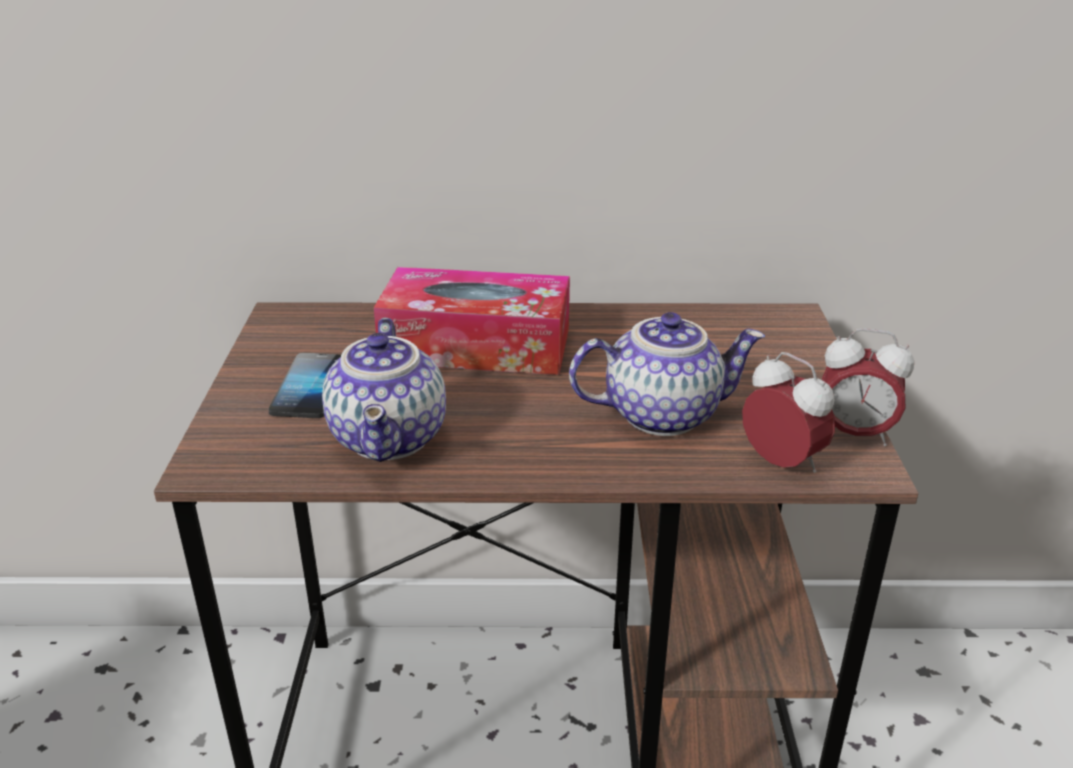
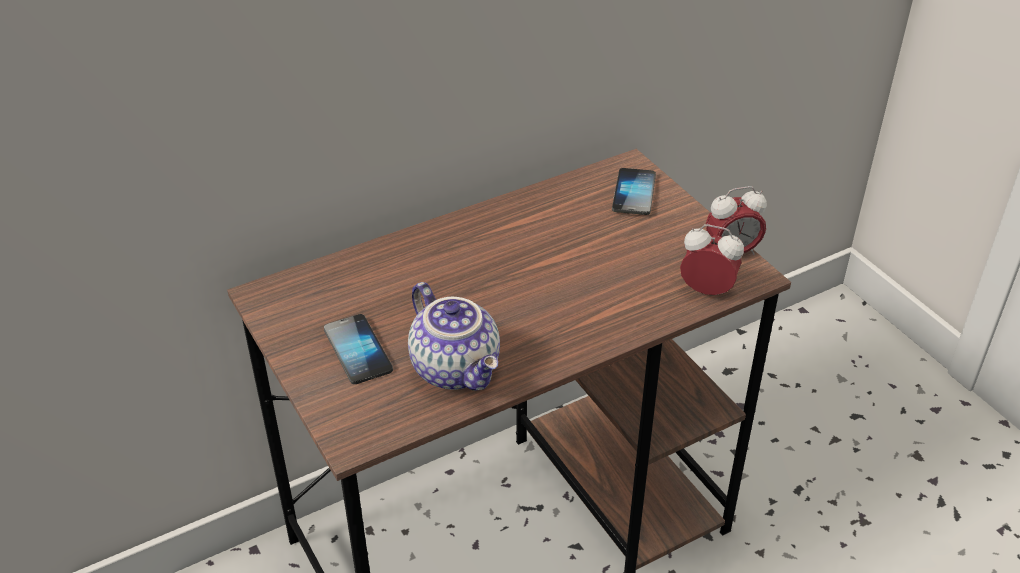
camera: 30 degrees left, 10 degrees up
(476, 346) = (441, 269): tissue box -> none
(662, 413) = (611, 280): teapot -> none
(774, 341) = (634, 193): none -> phone

